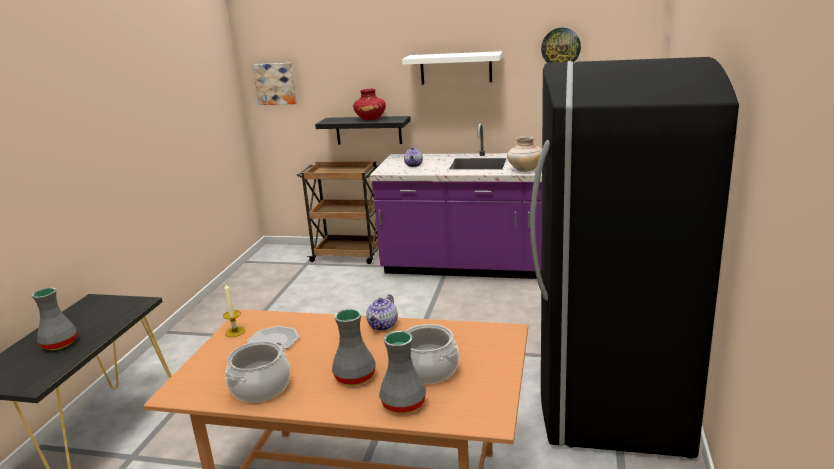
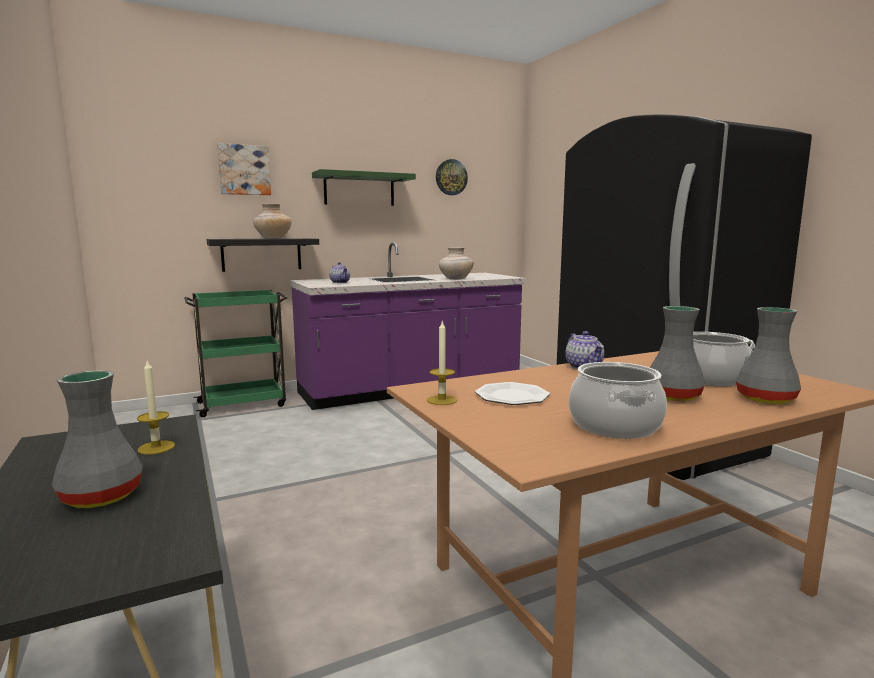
camera: 40 degrees left, 10 degrees down
(113, 319) = (156, 447): none -> candle
(275, 83) = (135, 194): picture -> picture (244, 170)
(349, 255) = (243, 404): brown cart -> green cart
(370, 119) = (273, 238): red vase -> beige vase
(456, 68) = (359, 189): white shelf -> green shelf

